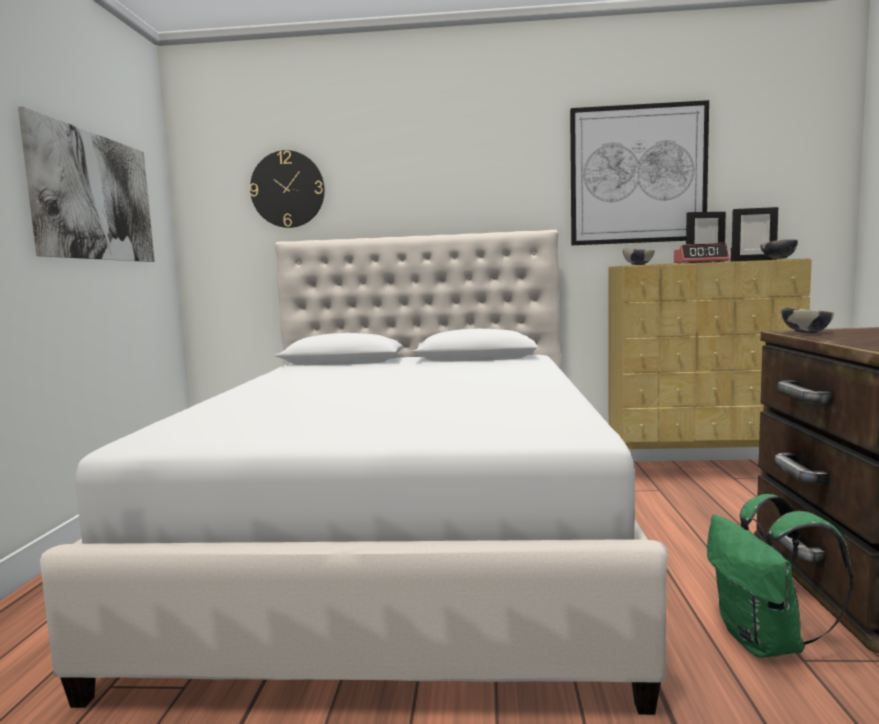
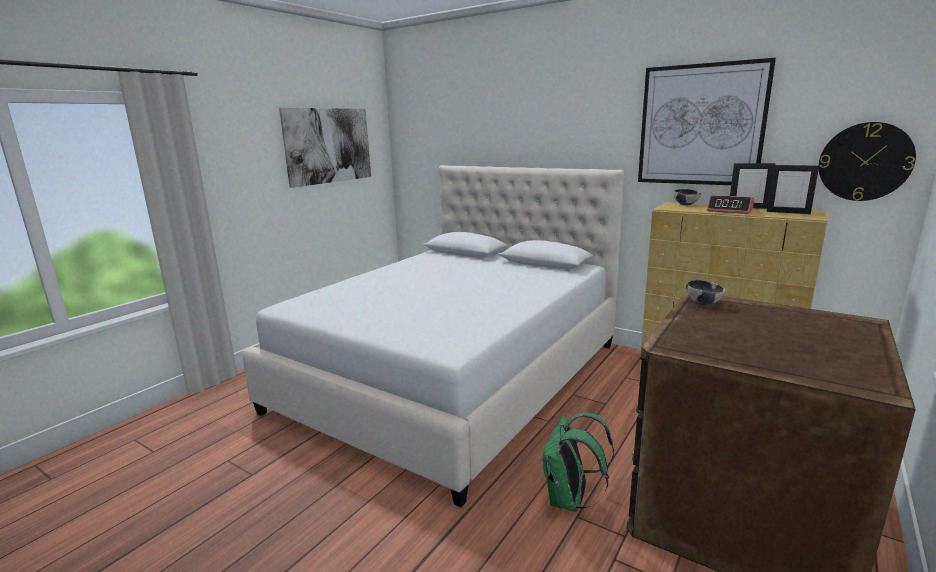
camera: 30 degrees right, 10 degrees up
(287, 189) = (450, 128): wall clock -> wall clock (864, 162)
(778, 259) = (801, 216): bowl -> none

